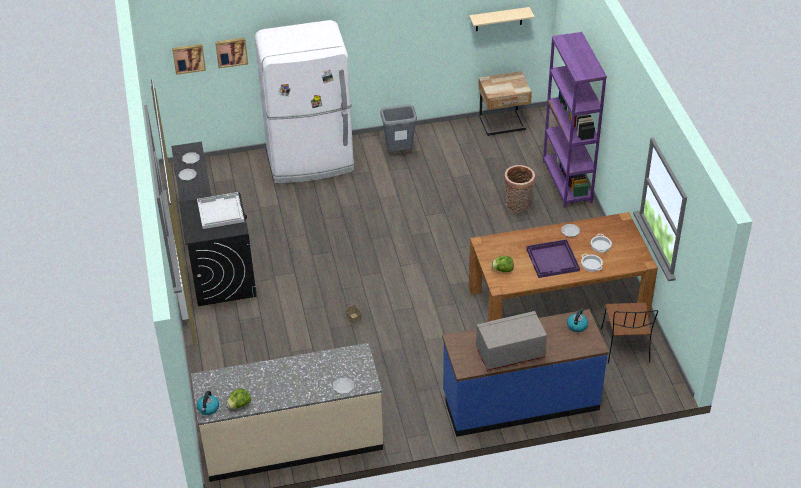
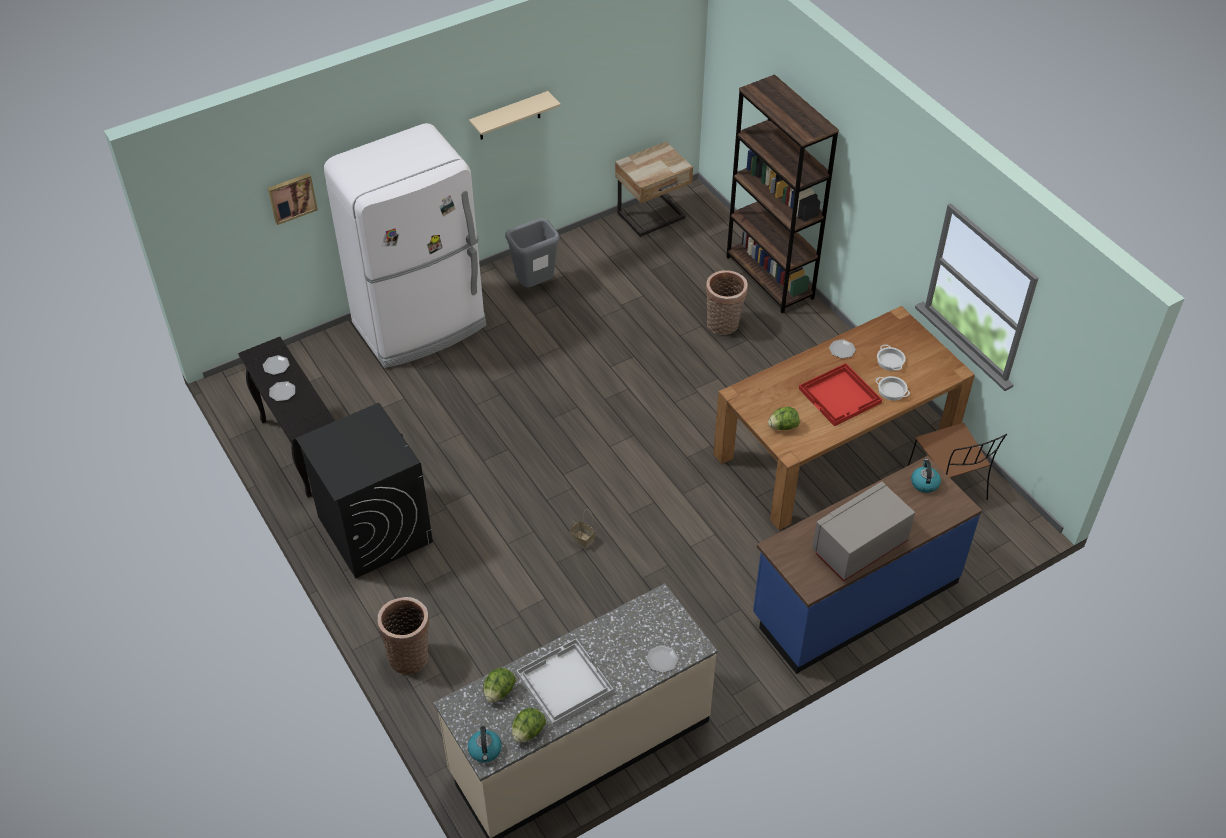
camera: 20 degrees left, 5 degrees up
(188, 58) = (232, 219): picture -> none
(210, 360) = (409, 656): none -> basket
(220, 211) = (363, 438): white tray -> white tray (563, 683)
(233, 378) = (499, 692): none -> lettuce
(499, 19) = (637, 77): beige shelf -> beige shelf (509, 116)
(553, 260) = (840, 396): purple tray -> red tray
(567, 182) = (770, 278): purple bookcase -> brown bookcase

